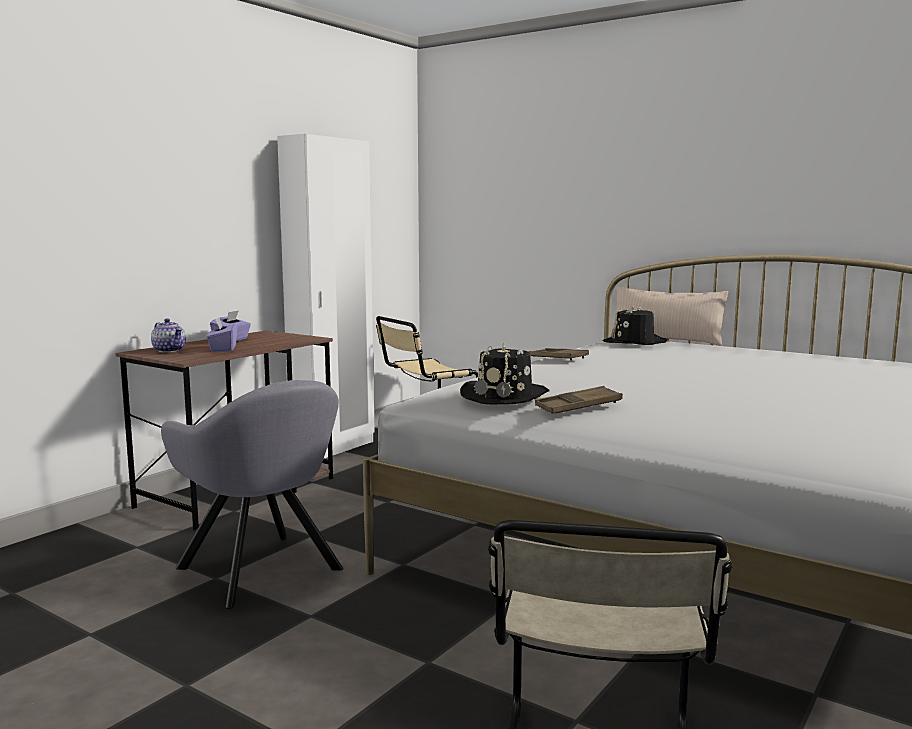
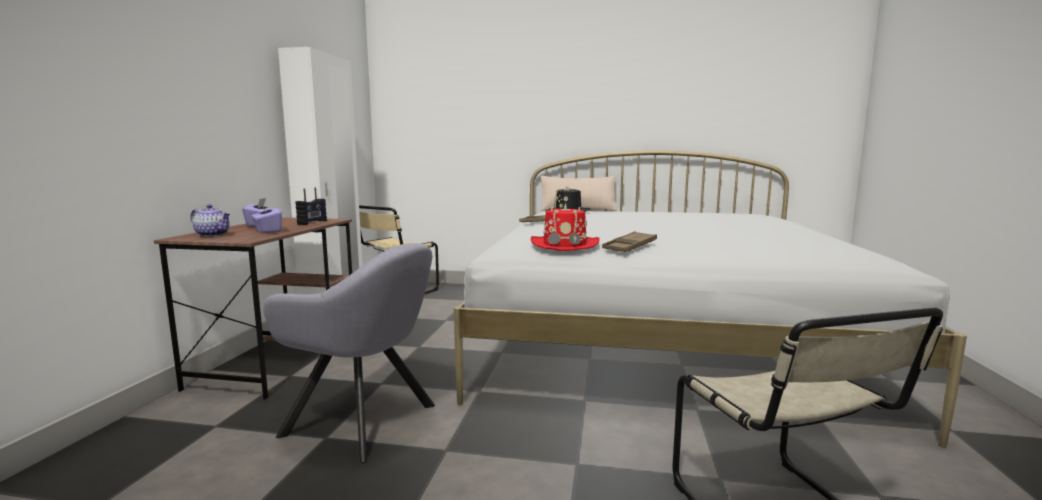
camera: 25 degrees left, 0 degrees up
(283, 341) = (312, 222): none -> radio
(505, 395) = (565, 245): black hat -> red hat

